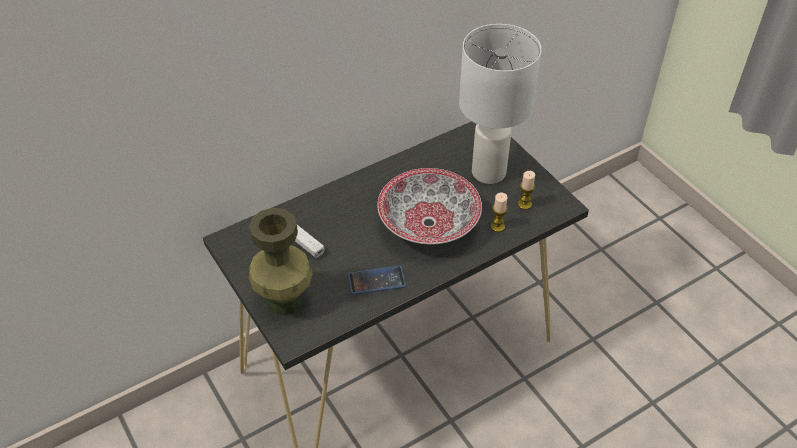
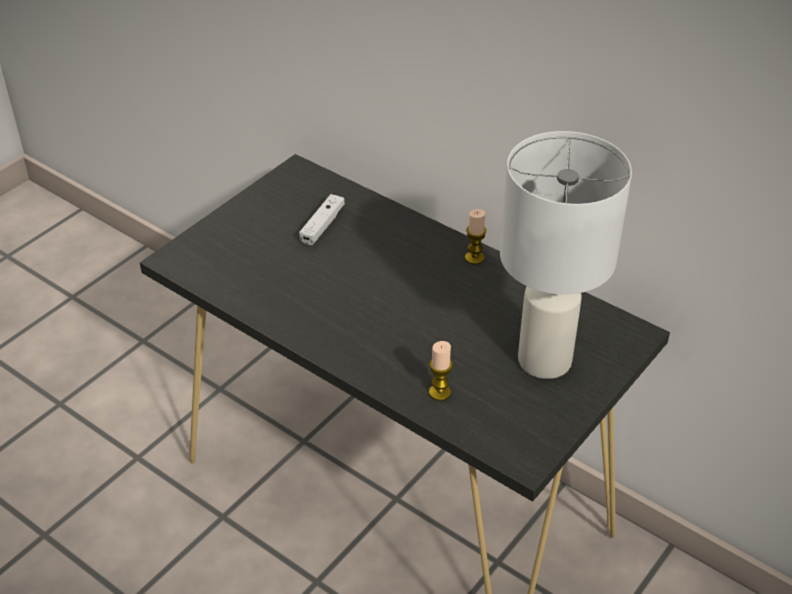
camera: 70 degrees right, 5 degrees down
(285, 301) = (227, 237): green vase -> none
(376, 281) = (288, 301): phone -> none
(428, 224) = (408, 323): bowl -> none
(524, 204) = (501, 412): candle -> candle (474, 258)

